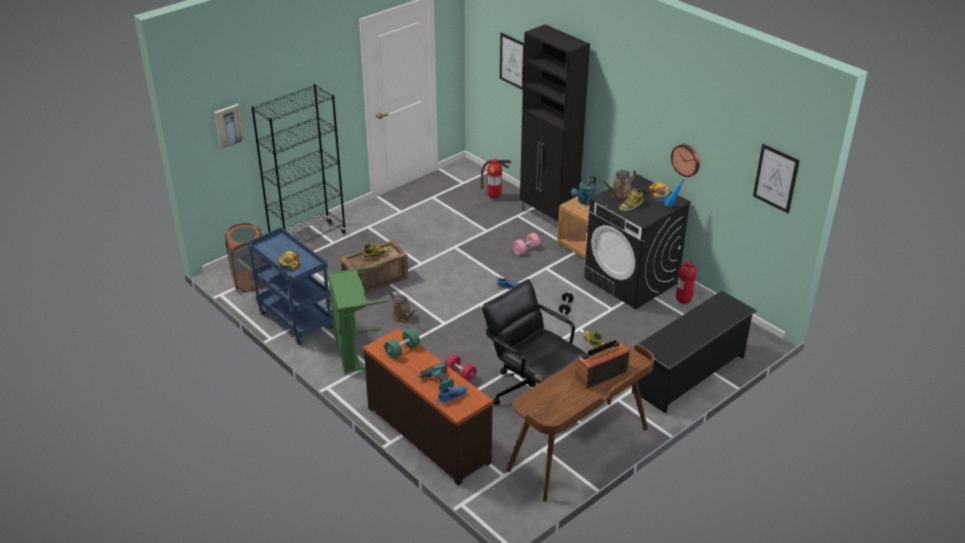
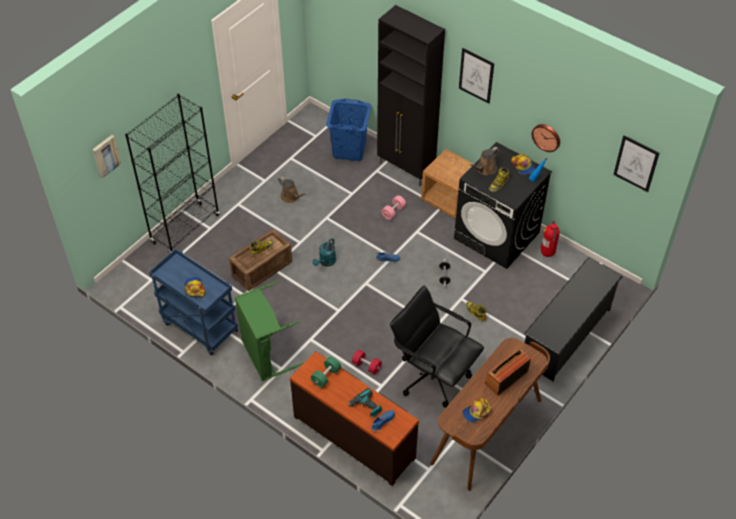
camera: 10 degrees left, 15 degrees up
(250, 280) = (143, 286): brown laundry basket -> none
(402, 317) = (298, 309): brown watering can -> brown watering can (291, 197)
(494, 196) = (349, 149): fire extinguisher -> blue laundry basket
(512, 61) = (360, 29): picture -> picture (476, 75)
(559, 400) = (476, 412): none -> cap
(584, 202) = (445, 164): turquoise watering can -> turquoise watering can (326, 262)

